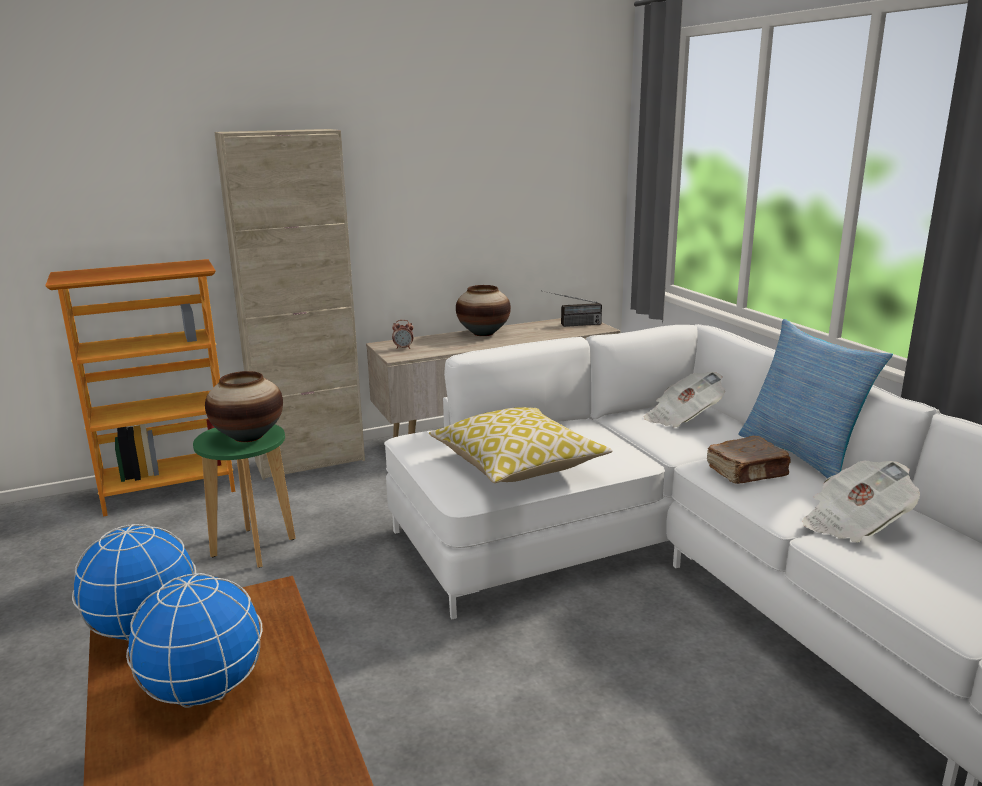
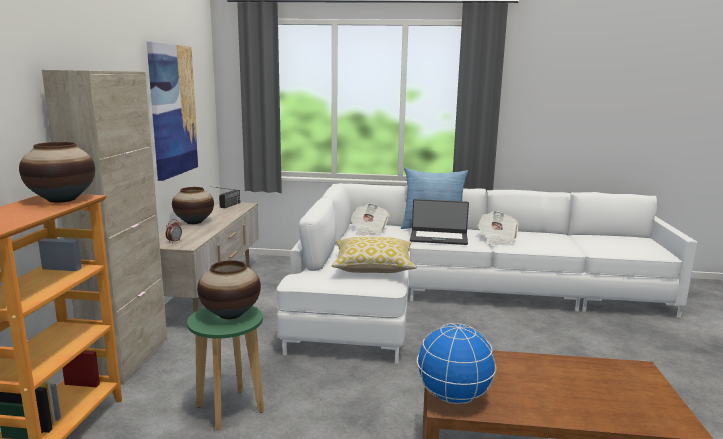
camera: 60 degrees left, 5 degrees down
(180, 267) = (62, 200): none -> vase
(204, 691) = (532, 386): globe -> none
(490, 178) = (172, 110): none -> picture
(747, 472) = (438, 238): brown book -> laptop

